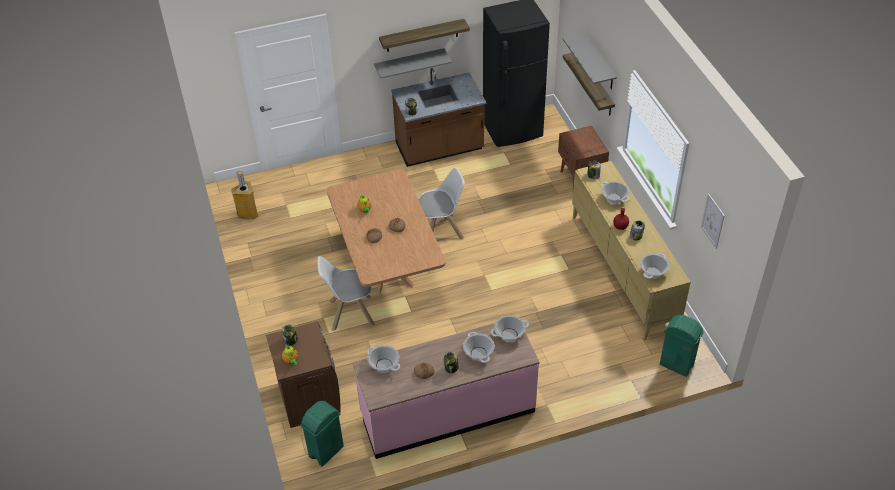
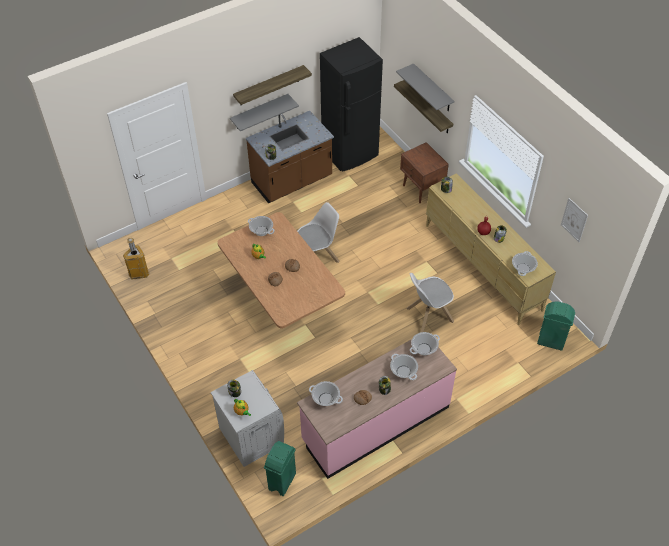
camera: 15 degrees left, 5 degrees up
(309, 398) = (251, 436): brown washing machine -> white washing machine
(349, 313) = (261, 349): chair -> chair (428, 315)
(614, 198) = (470, 207): cooking pot -> cooking pot (261, 231)

